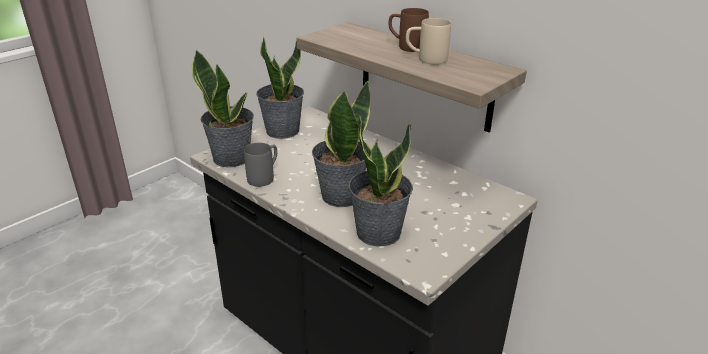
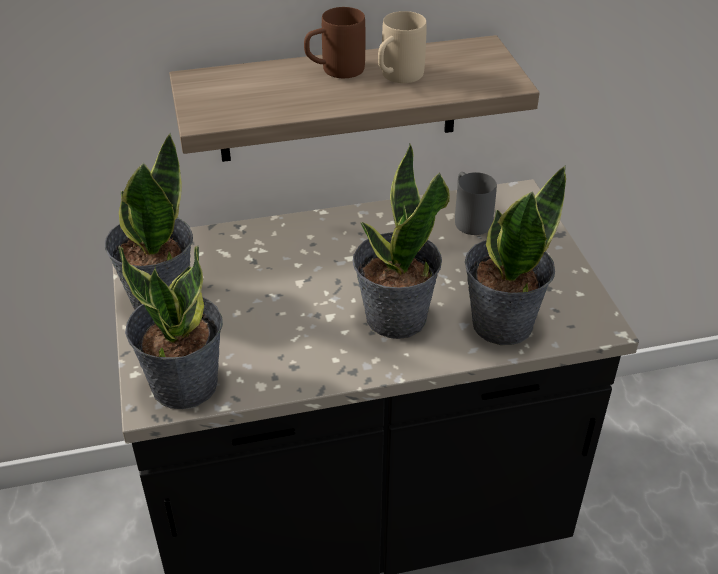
camera: 55 degrees left, 10 degrees up
(264, 177) = (278, 369): grey mug -> grey mug (469, 218)

